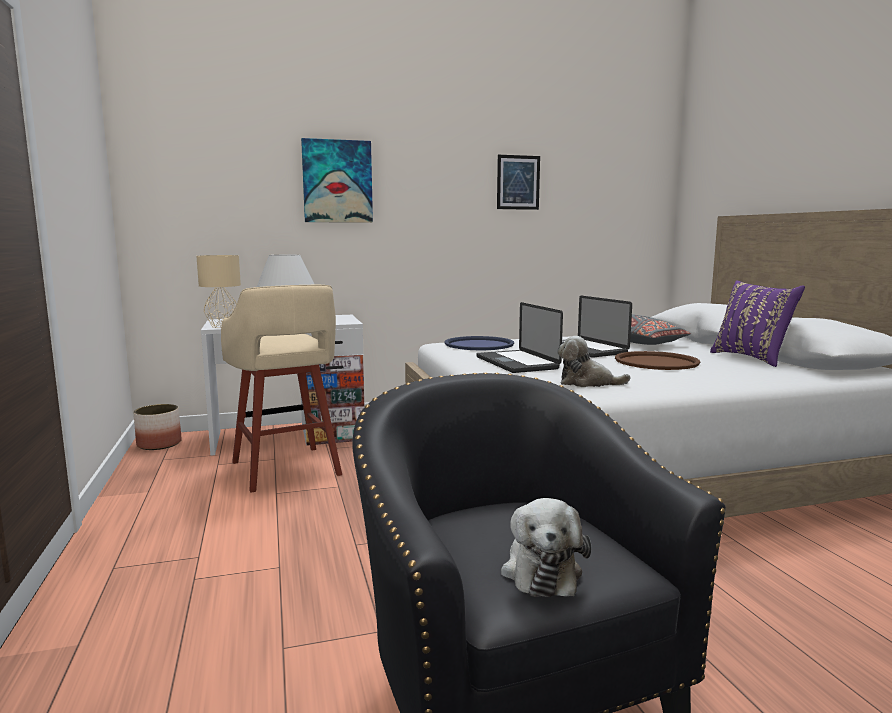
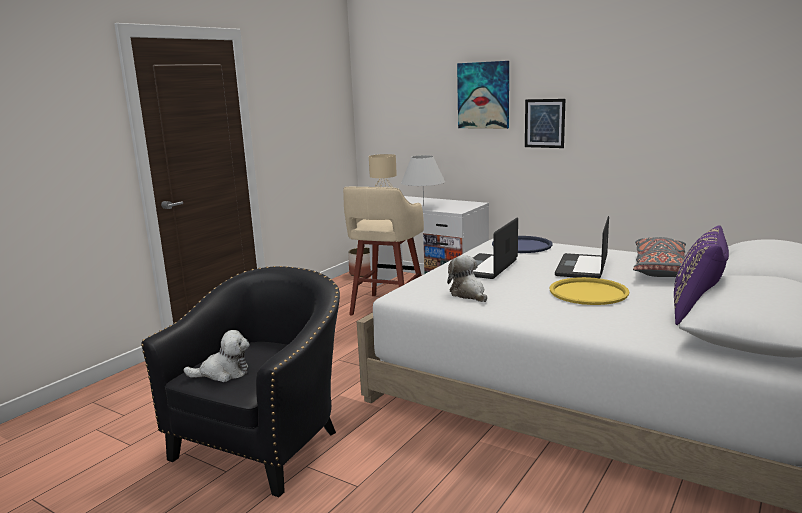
camera: 50 degrees right, 5 degrees up
(518, 182) = (648, 88): picture -> picture (544, 123)
(541, 571) = (223, 373): plush toy -> plush toy turned 150 degrees counterclockwise
(656, 362) = (588, 292): brown tray -> yellow tray

